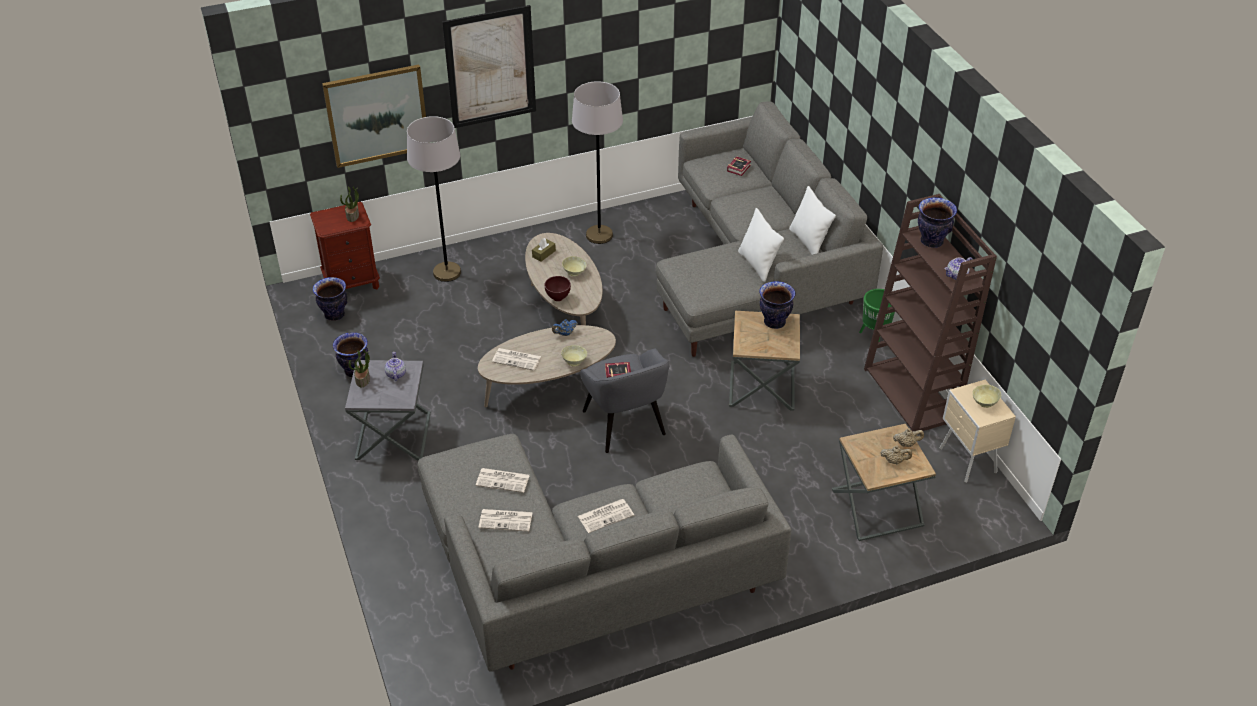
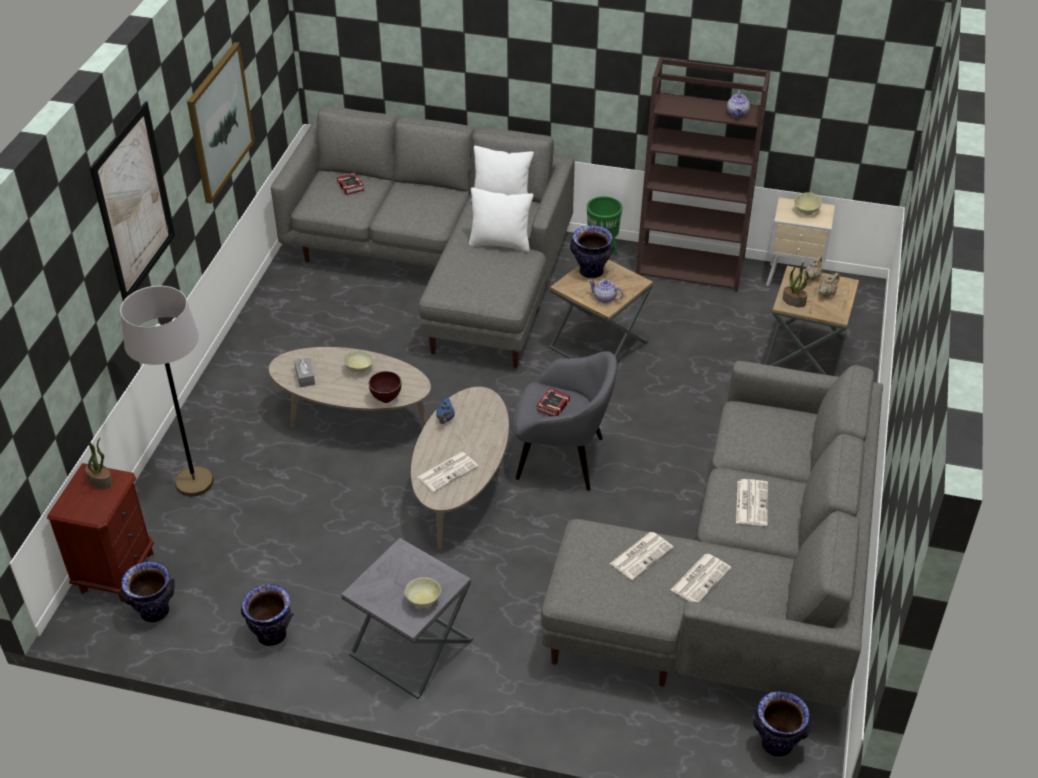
camera: 55 degrees left, 0 degrees up
(363, 380) = (381, 602): potted plant -> potted plant (794, 301)
(377, 115) = (66, 336): picture -> picture (220, 122)
(395, 374) = (400, 569): teapot -> teapot (604, 298)
(544, 254) = (305, 377): brown tissue box -> grey tissue box
(574, 362) = (494, 432): beige bowl -> beige bowl (424, 601)
(599, 235) = (272, 342): grey floor lamp -> none
(932, 241) = (681, 103): vase -> vase (776, 744)

